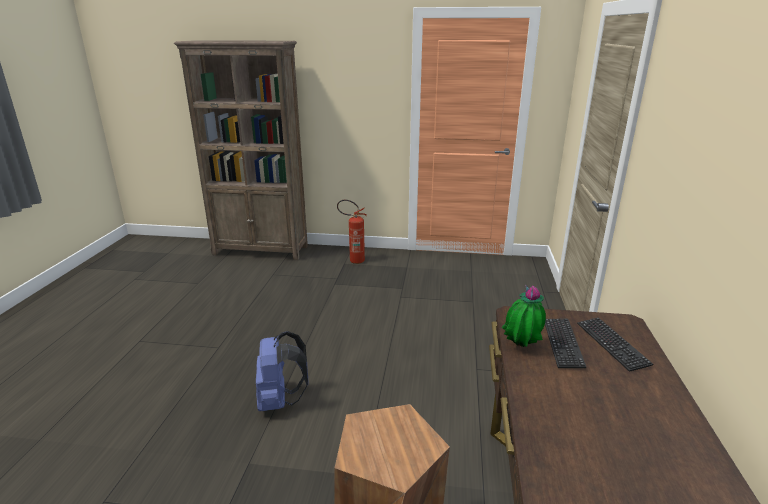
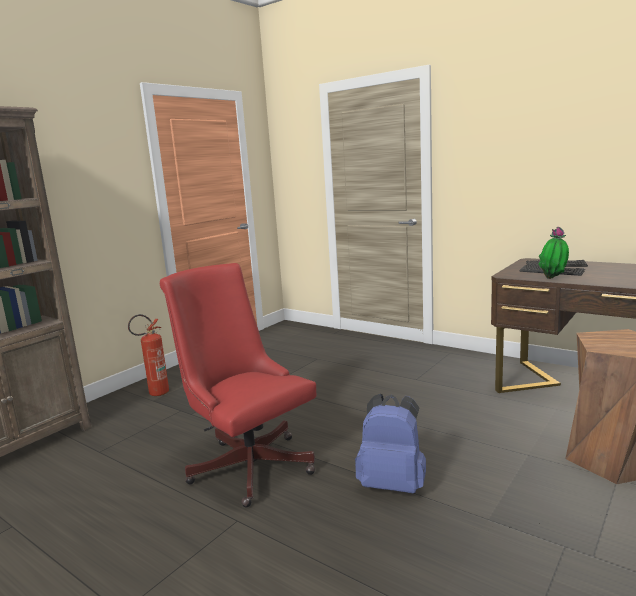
camera: 60 degrees left, 10 degrees down
(282, 328) = (248, 463): none -> red office chair

